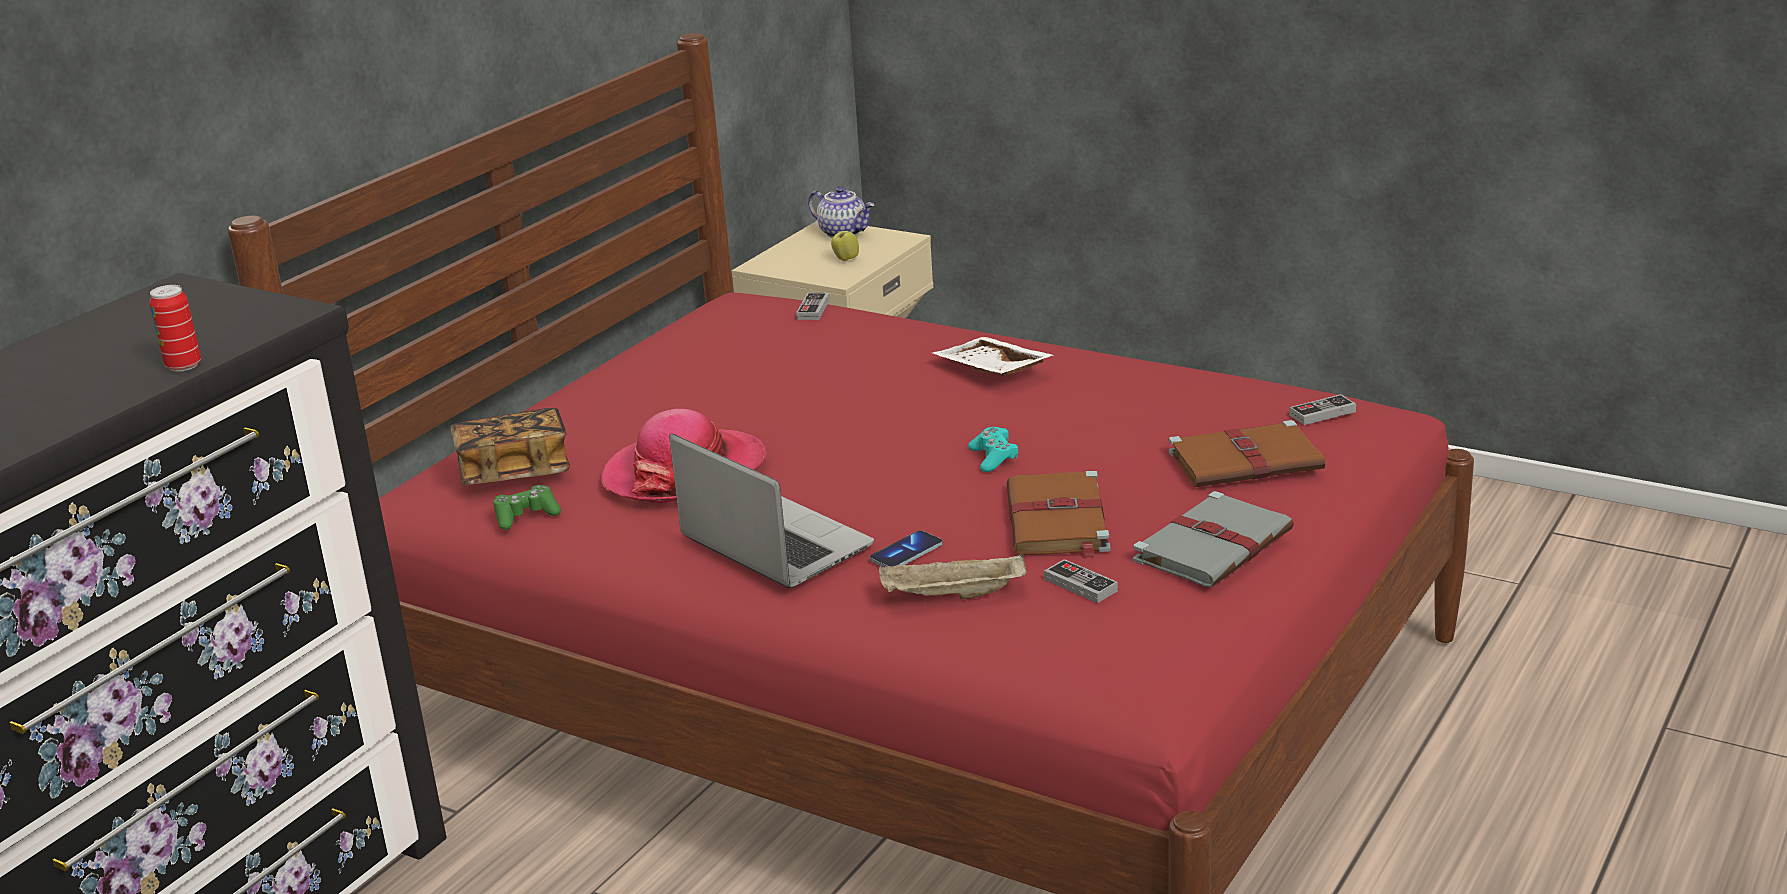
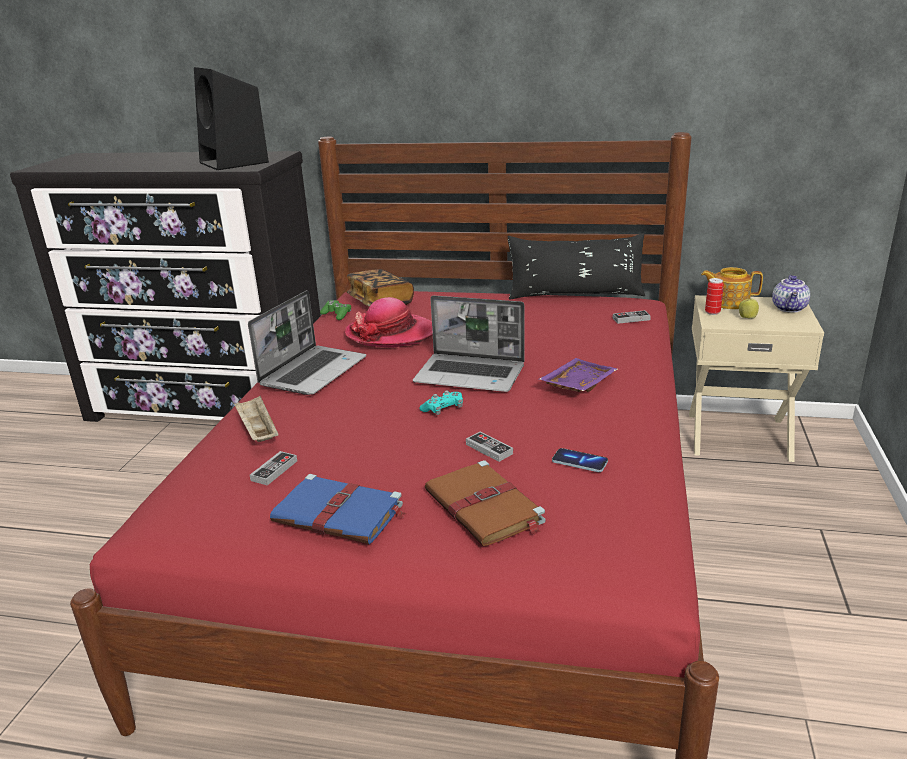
camera: 70 degrees right, 0 degrees up
(184, 366) = (190, 168): can -> can (712, 312)
(204, 326) = (235, 163): none -> black speaker
(667, 330) = (575, 295): none -> black pillow
(784, 258) = (728, 302): none -> teapot
(901, 429) = (471, 374): none -> laptop
(906, 553) = (308, 408): phone -> phone (579, 462)
(990, 371) = (577, 384): white tray -> purple tray
(1057, 521) = (359, 446): brown book -> none
(1215, 545) = (340, 514): grey book -> blue book
(1322, 413) = (601, 533): game controller -> game controller (489, 449)

